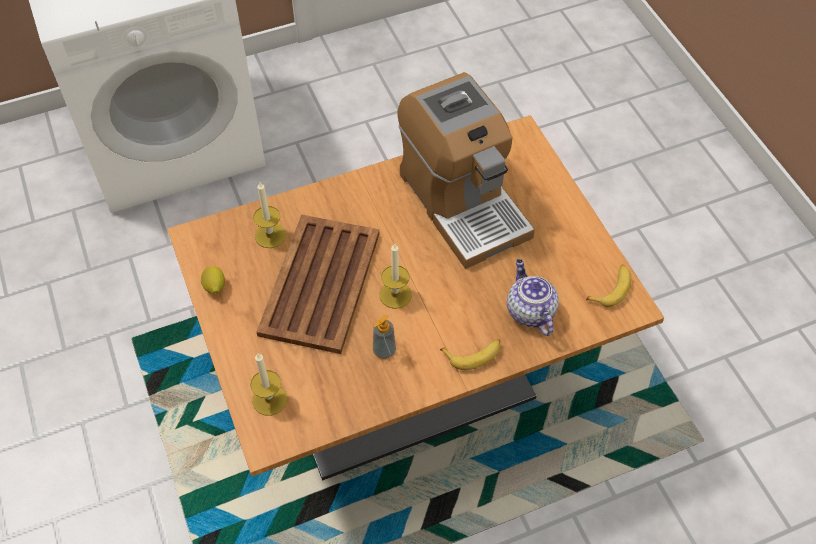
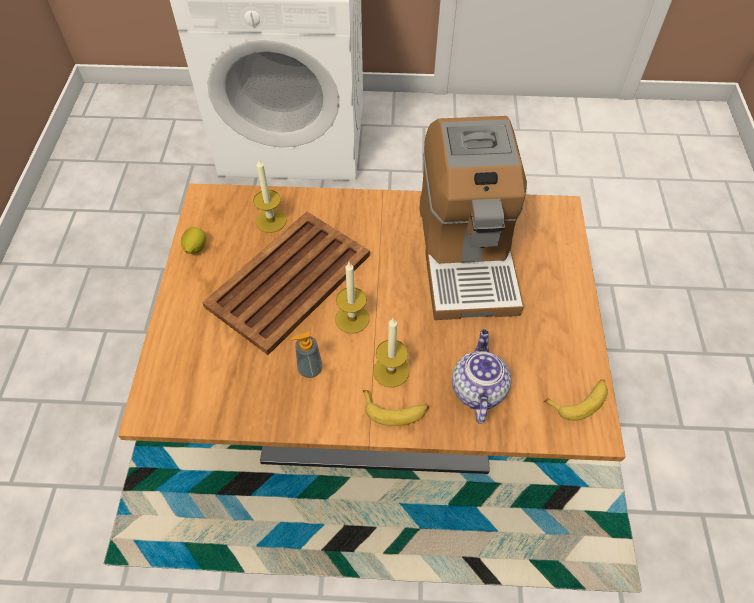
camera: 25 degrees right, 0 degrees up
(269, 399) = (178, 371): candle -> candle (391, 371)

